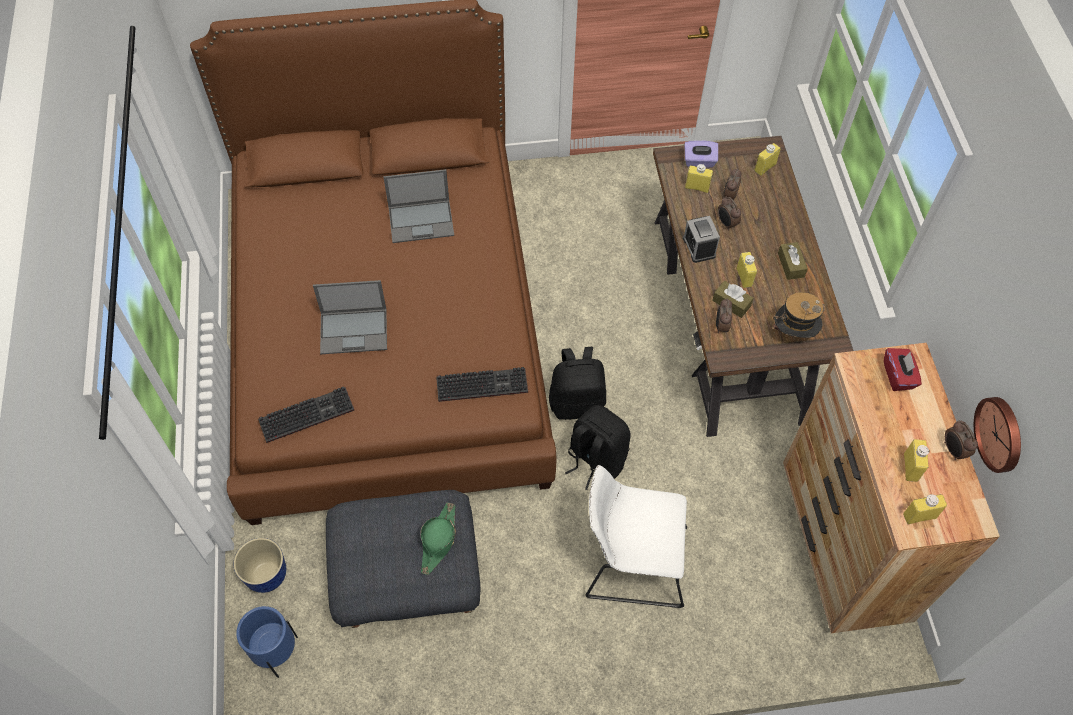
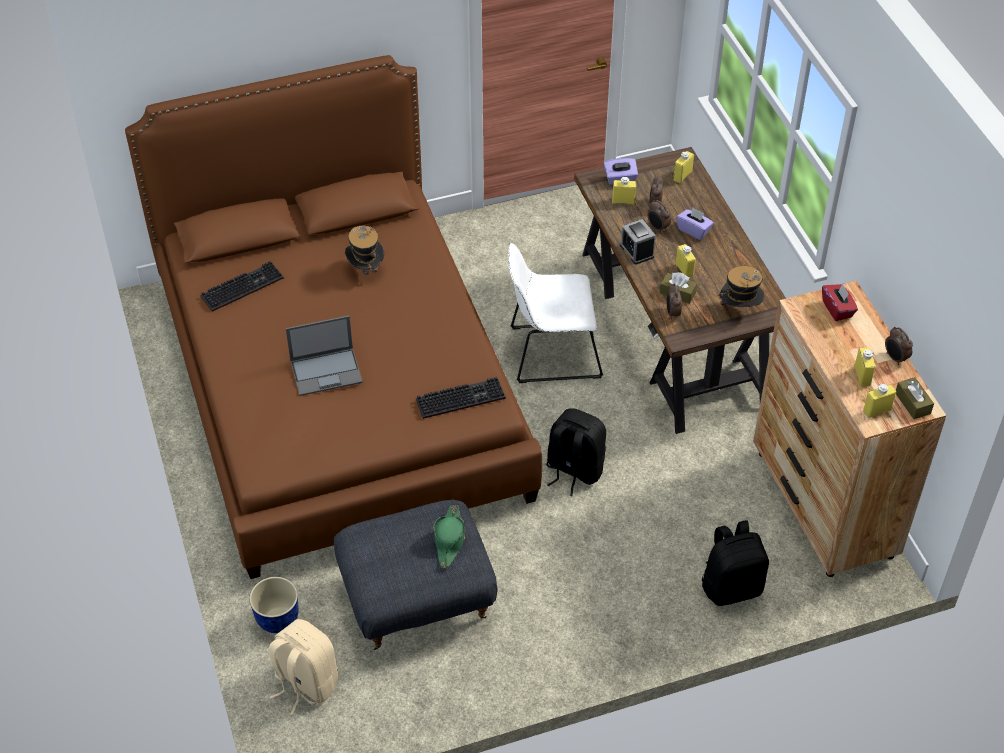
camera: 10 degrees left, 10 degrees down
(276, 652) = (305, 683): blue planter -> beige backpack
(307, 413) = (301, 446): keyboard -> keyboard (242, 286)
(422, 221) = (366, 269): laptop -> hat
(577, 403) = (544, 424): black backpack -> black backpack (731, 586)
(630, 561) = (628, 550): white chair -> white chair (550, 352)
(763, 232) = (693, 230): none -> purple tissue box
(791, 265) = (724, 254): brown tissue box -> brown tissue box (912, 403)
(1001, 434) = (928, 328): wall clock -> none

